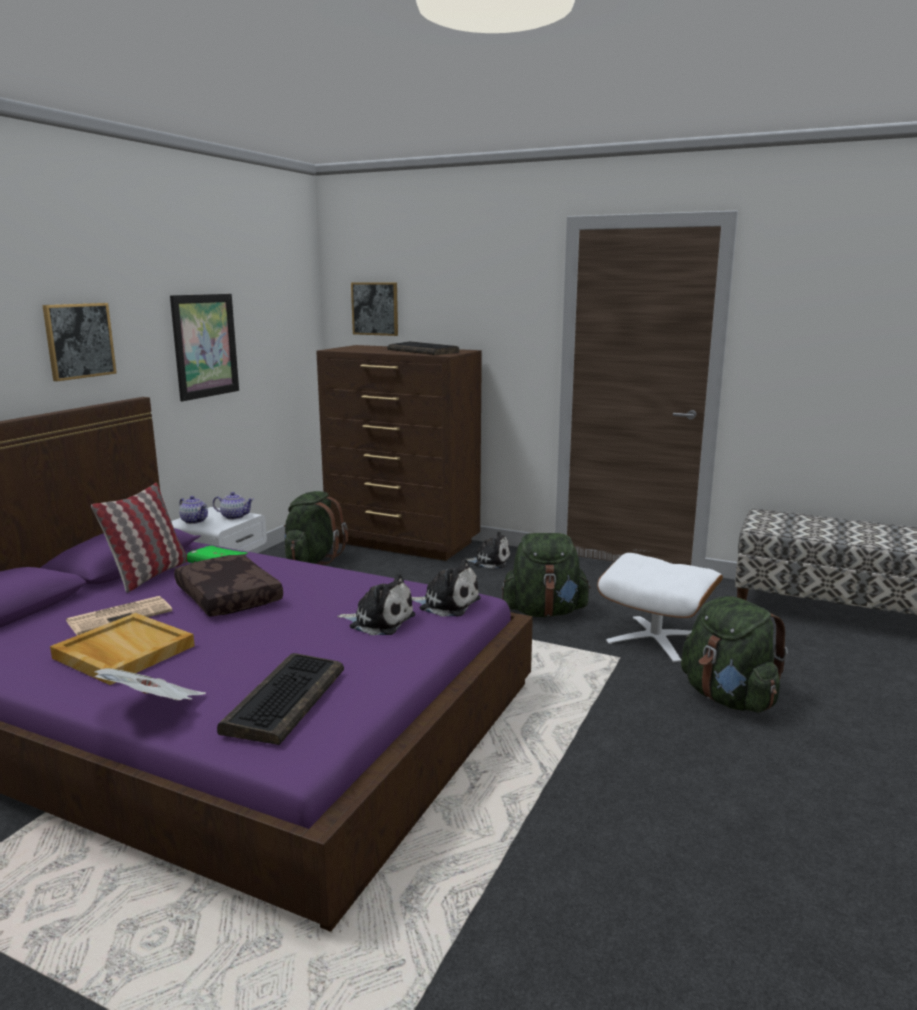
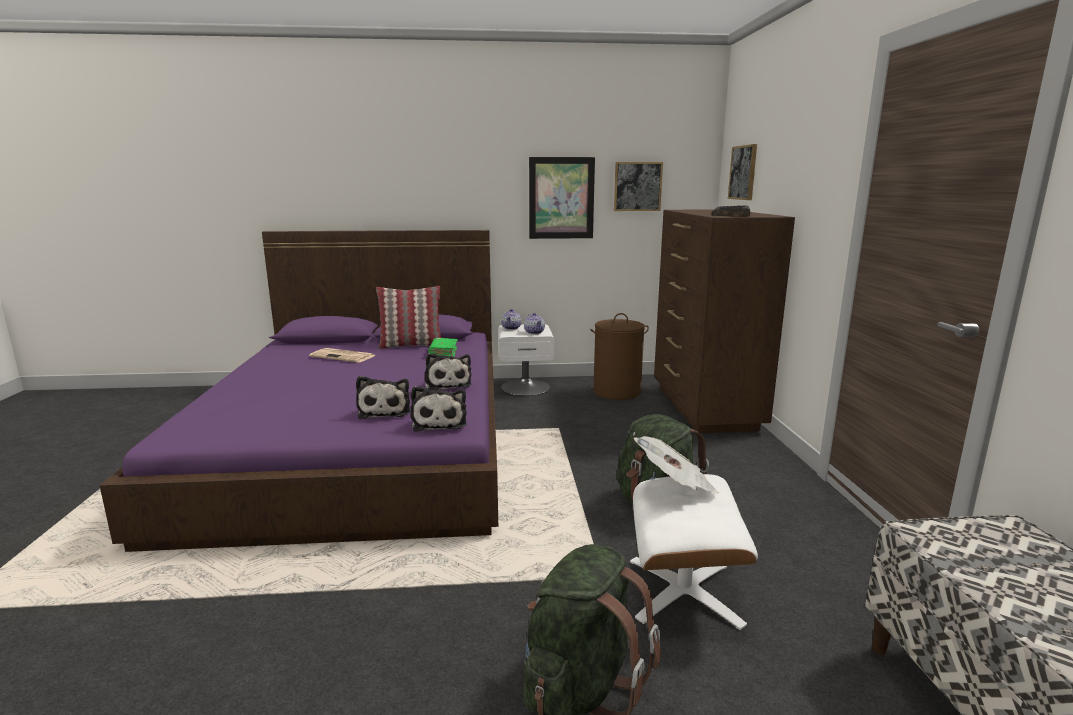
camera: 60 degrees right, 0 degrees up
(79, 340) = (444, 186): picture -> picture (637, 186)
(123, 652) = (292, 369): beige tray -> none
(154, 708) = (221, 393): newspaper -> newspaper (675, 484)
(226, 597) = (392, 367): brown pillow -> none
(284, 699) = (235, 415): keyboard -> none
(313, 559) = (616, 392): green backpack -> brown laundry basket
(489, 561) = (731, 450): plush toy -> plush toy (447, 384)

